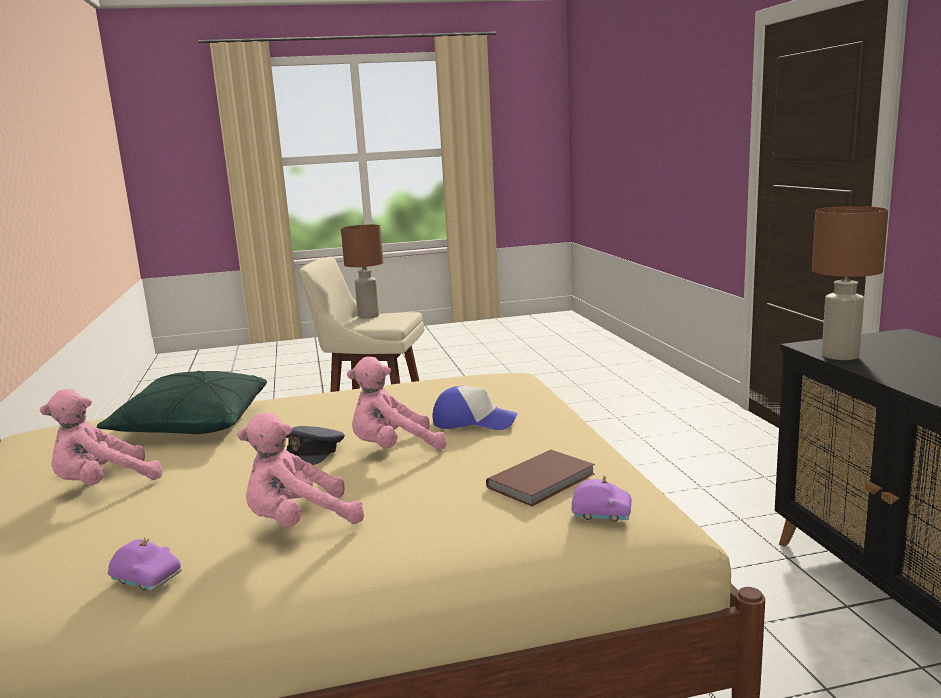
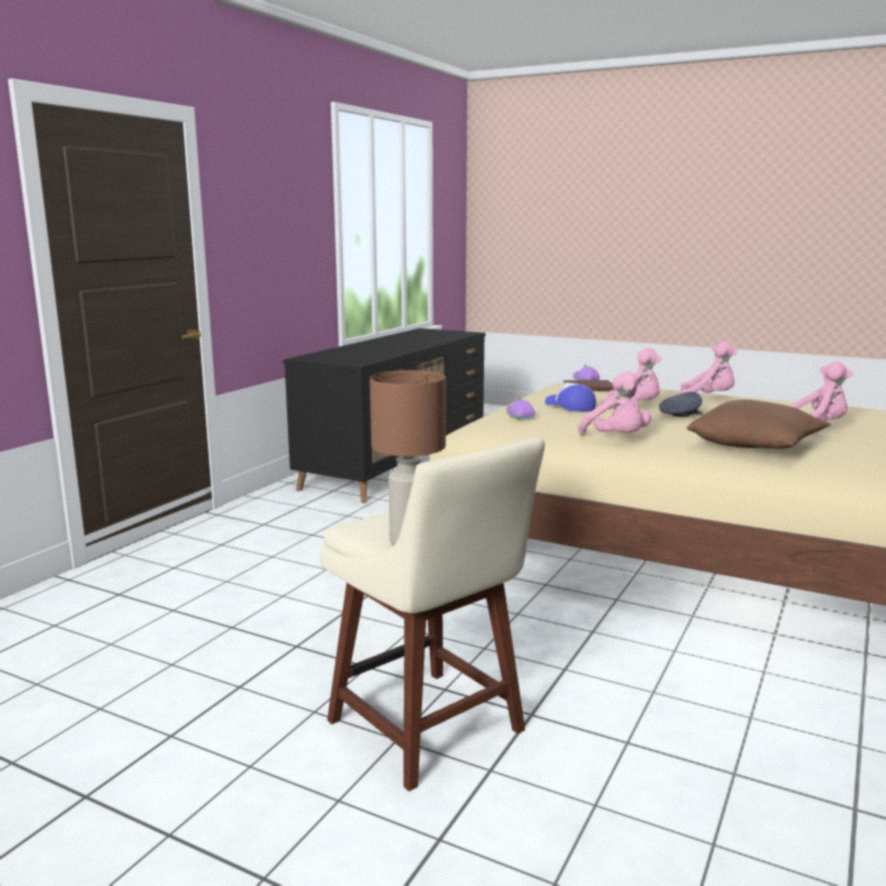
camera: 140 degrees left, 0 degrees up
(147, 578) = (781, 400): purple toy car -> purple toy car (520, 417)
(192, 426) = (756, 446): green pillow -> brown pillow
(347, 394) = (617, 439): none -> pink plush toy
(841, 356) = (370, 359): brown table lamp -> none

